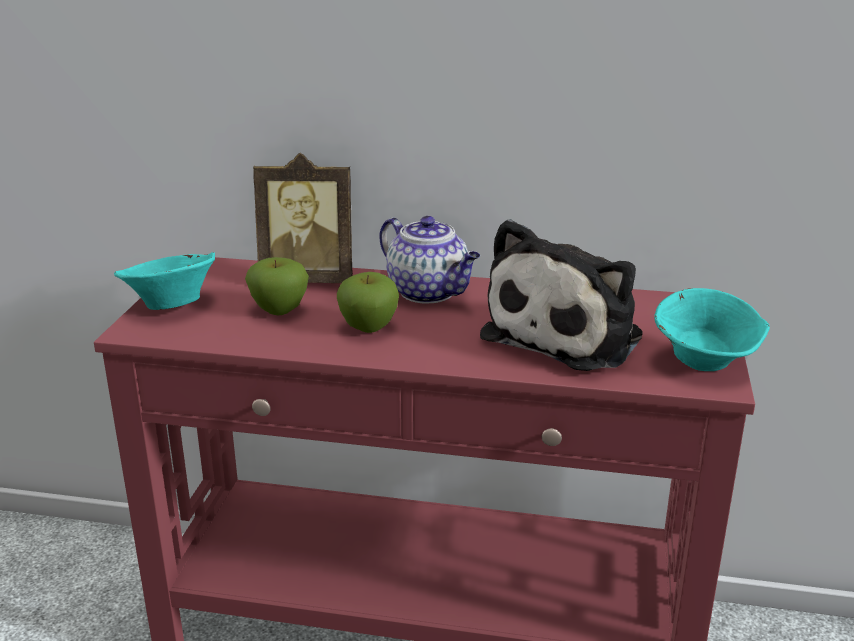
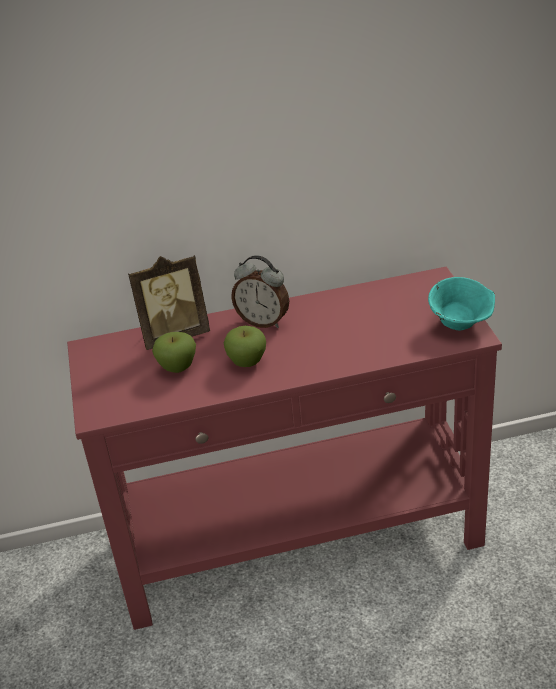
camera: 20 degrees left, 10 degrees up
(170, 305) = (100, 388): turquoise bowl -> none
(430, 292) = (263, 321): teapot -> alarm clock
(569, 335) = (372, 328): plush toy -> none

